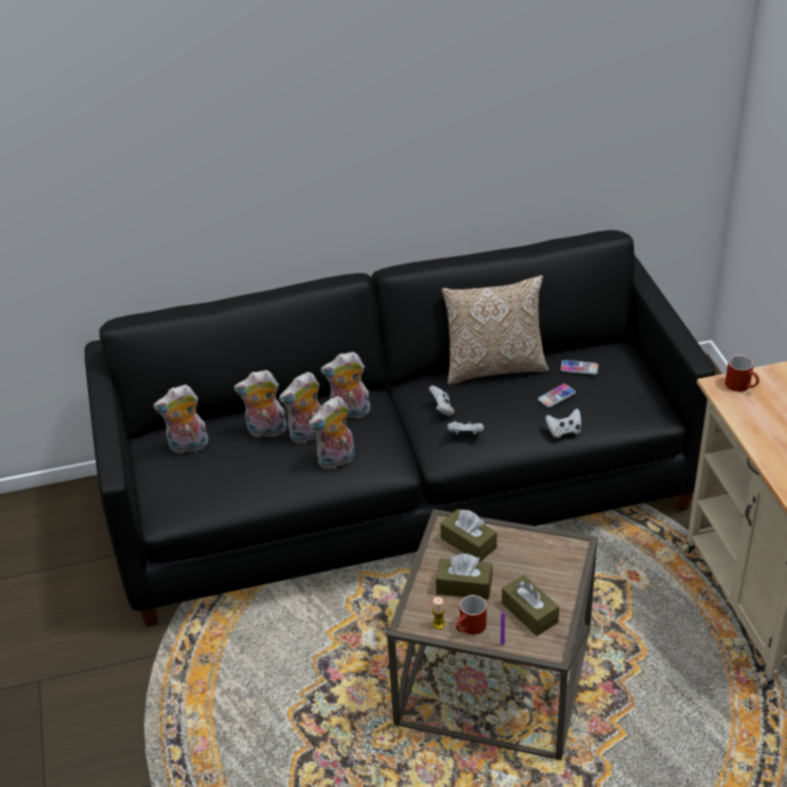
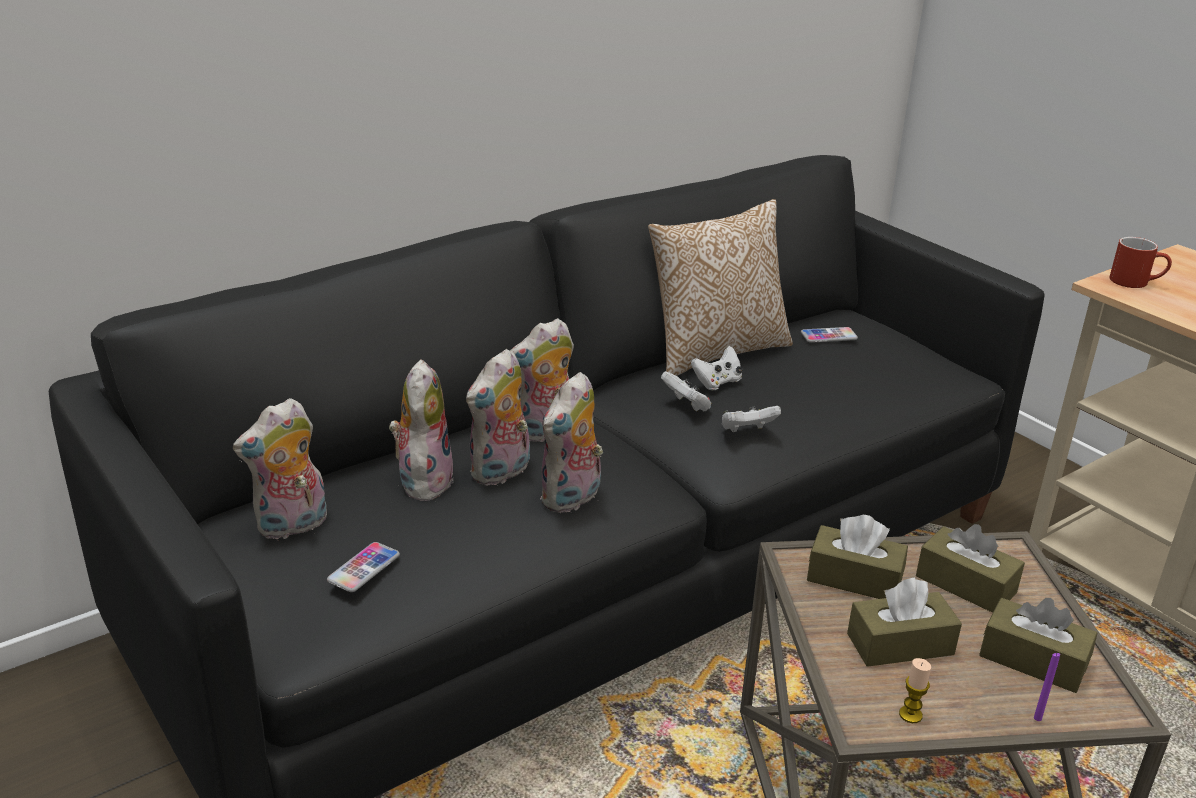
camera: 25 degrees left, 10 degrees down
(265, 431) = (423, 480): plush toy -> plush toy turned 120 degrees clockwise
(470, 628) = (967, 707): red mug -> none
(530, 561) = (965, 584): none -> brown tissue box
(556, 396) = (830, 369): phone -> phone (364, 568)
(564, 431) = (872, 408): white game controller -> white game controller (717, 382)

